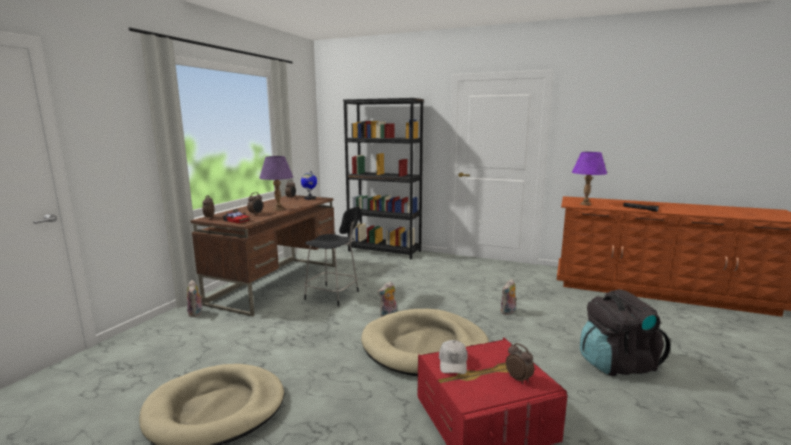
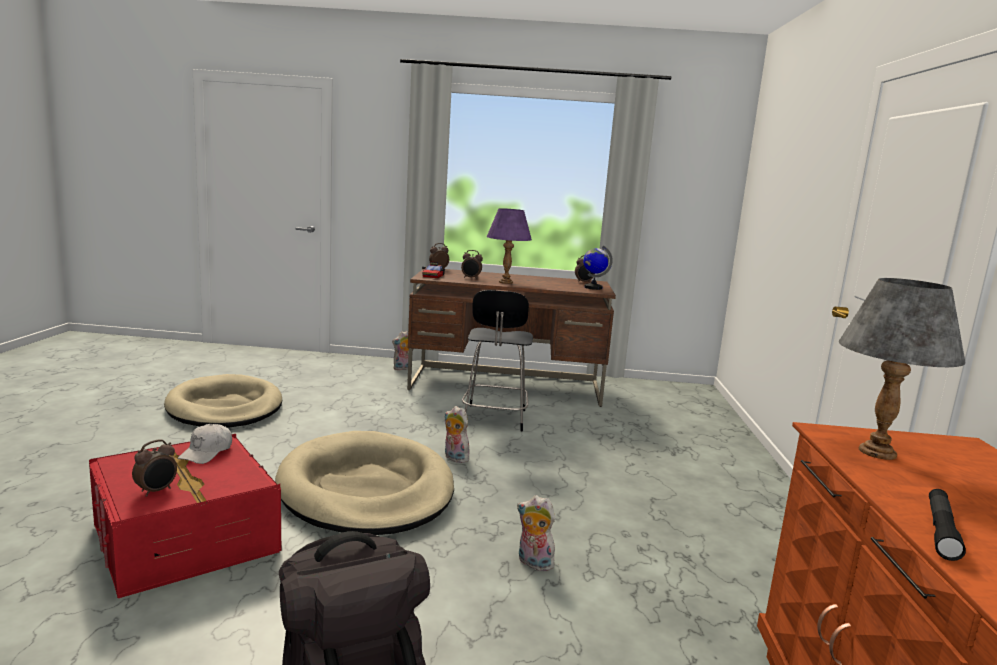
camera: 70 degrees right, 0 degrees up
(384, 251) = (721, 432): black bookcase -> none
(453, 363) = (207, 452): white cap -> white cap turned 60 degrees counterclockwise
(586, 204) = (878, 452): purple table lamp -> grey table lamp

